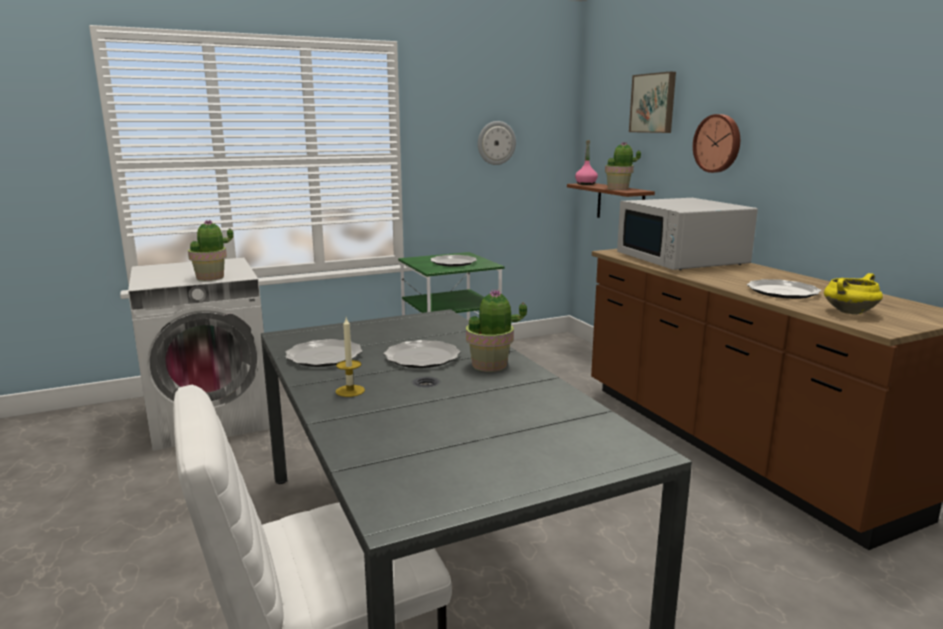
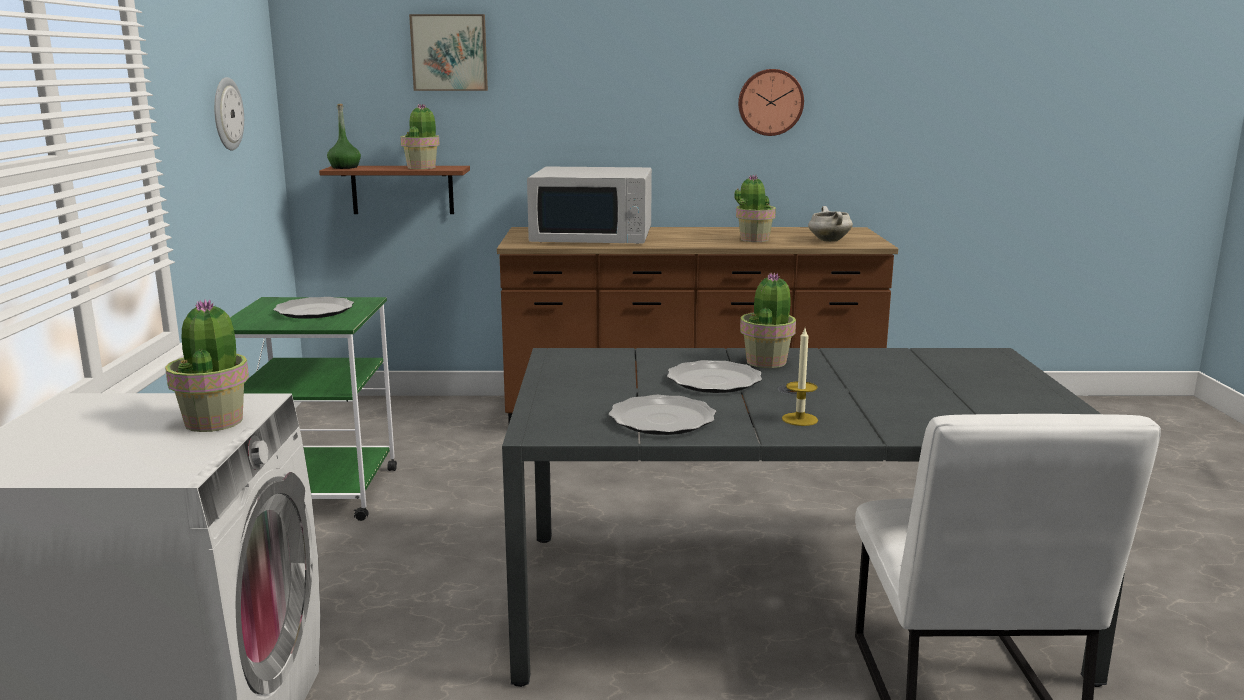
camera: 65 degrees left, 0 degrees up
(586, 184) = (345, 167): pink bottle -> green bottle
(718, 143) = (568, 101): wall clock -> wall clock (770, 102)
(783, 292) = (754, 239): plate -> potted plant
(849, 312) = (828, 240): yellow cooking pot -> white cooking pot

